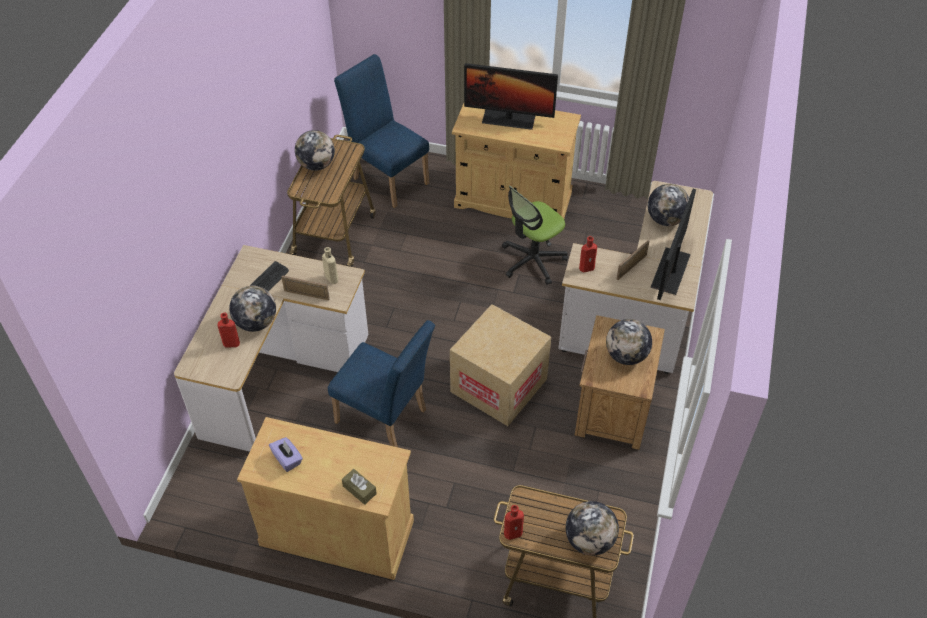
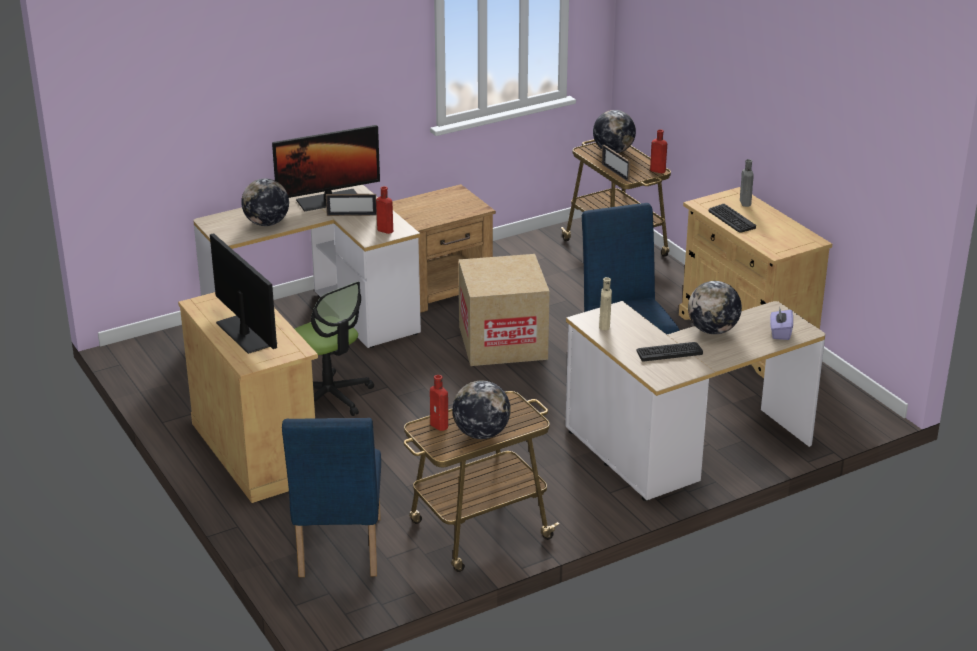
camera: 135 degrees left, 20 degrees down
(230, 344) = (752, 328): red bottle -> red bottle (440, 426)
(287, 459) = (781, 235): purple tissue box -> purple tissue box (780, 333)
(306, 295) = (642, 326): picture frame -> picture frame (615, 173)
(347, 452) = (731, 219): none -> keyboard
(359, 490) = (745, 202): brown tissue box -> grey bottle
(532, 260) = (330, 397): office chair -> office chair turned 45 degrees clockwise
(626, 355) = (436, 205): globe -> none

